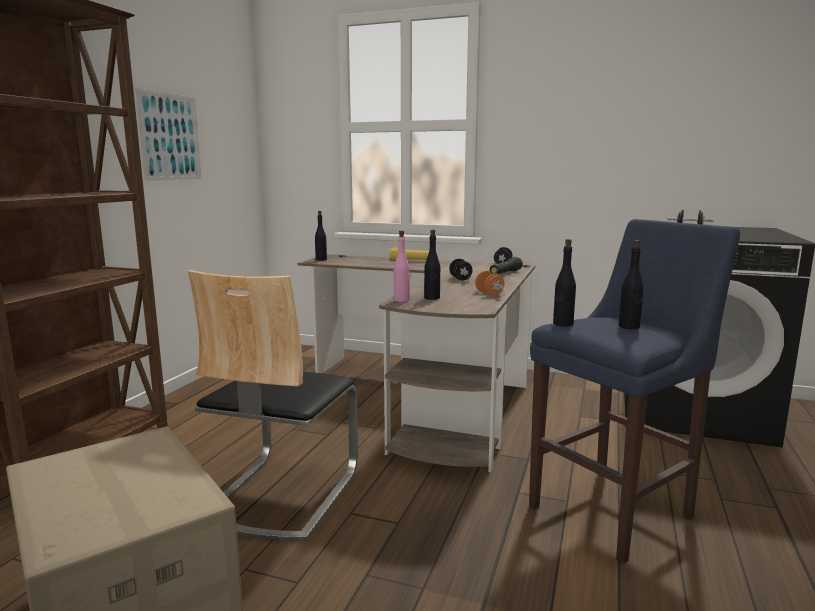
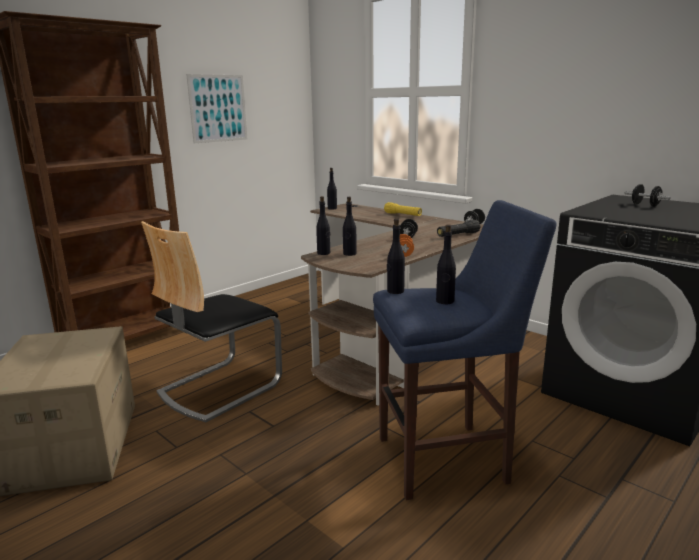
camera: 25 degrees right, 5 degrees up
(402, 300) = (324, 253): pink bottle -> black bottle

